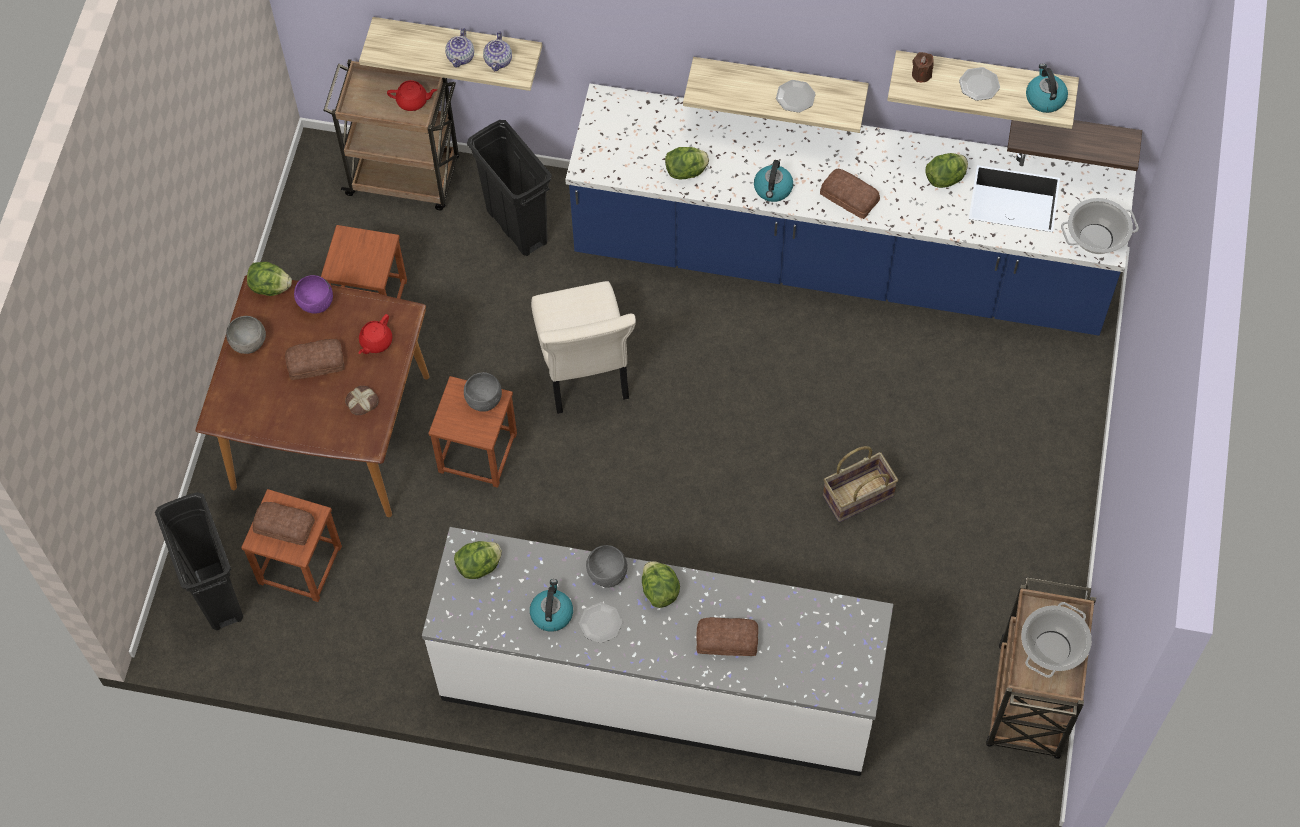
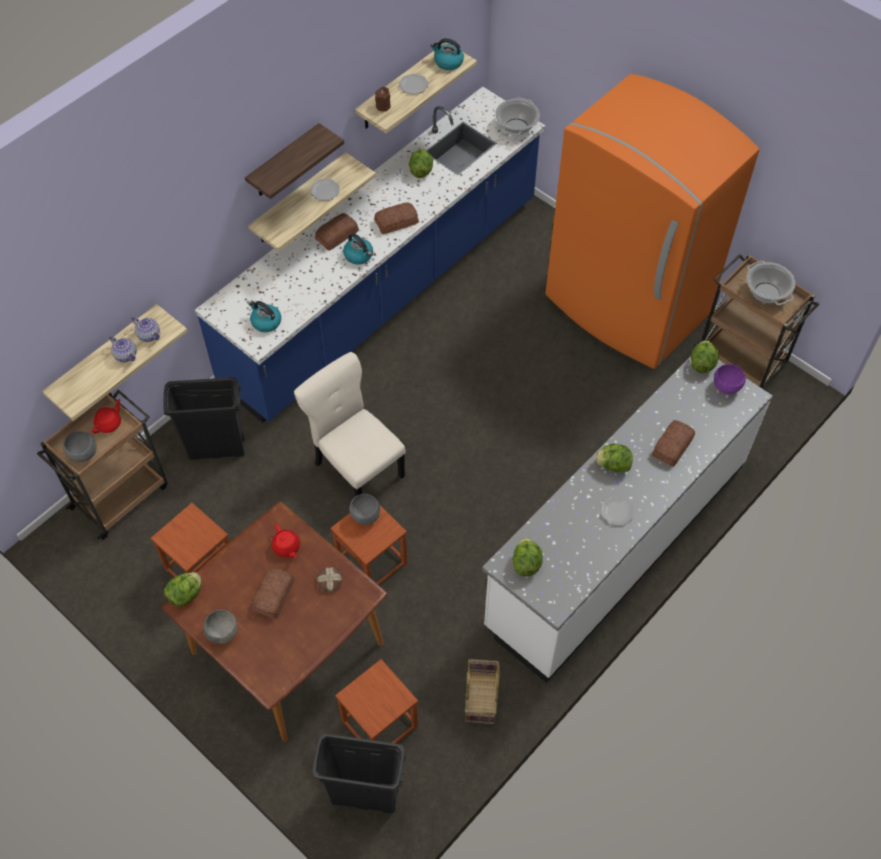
camera: 60 degrees left, 5 degrees down
(284, 525) = (374, 698): bread -> bread (336, 235)
(316, 304) = (225, 570): purple bowl -> purple bowl (726, 387)
(551, 613) = (591, 537): kettle -> kettle (265, 322)
(584, 371) = (357, 468): beige chair -> beige chair turned 150 degrees counterclockwise
(607, 575) = (582, 489): grey bowl -> grey bowl (84, 454)
(686, 171) = (308, 292): lettuce -> lettuce (702, 363)
(858, 497) = (552, 368): basket -> basket (482, 698)
(1011, 531) = (625, 307): none -> orange fridge
(1074, 133) = (450, 90): shelf -> shelf (284, 162)

